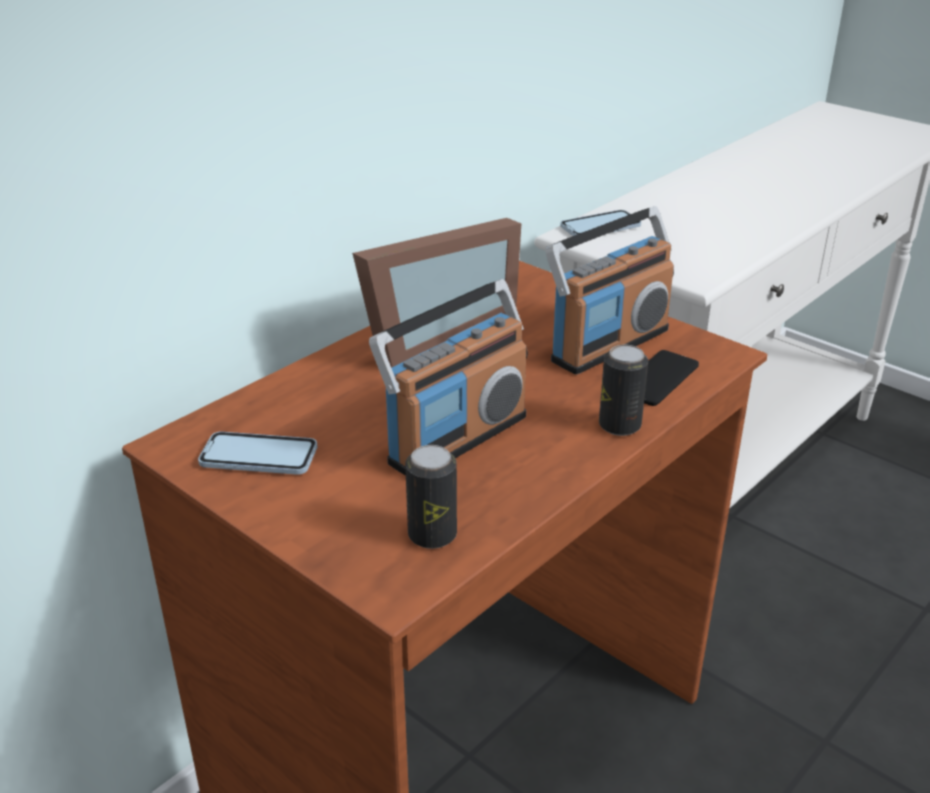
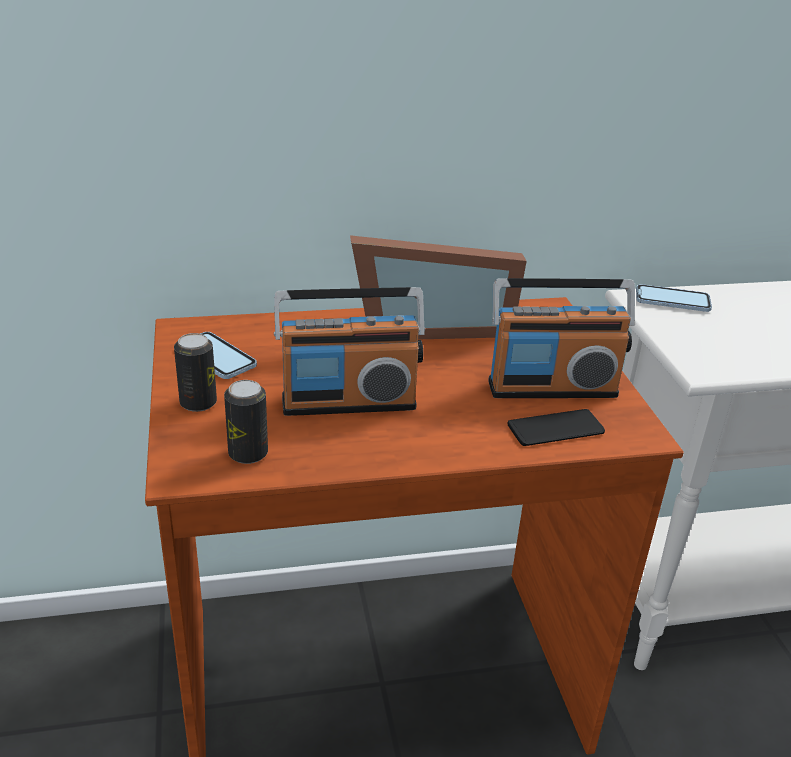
camera: 35 degrees right, 0 degrees up
(619, 425) = (475, 447): can -> can (198, 403)

